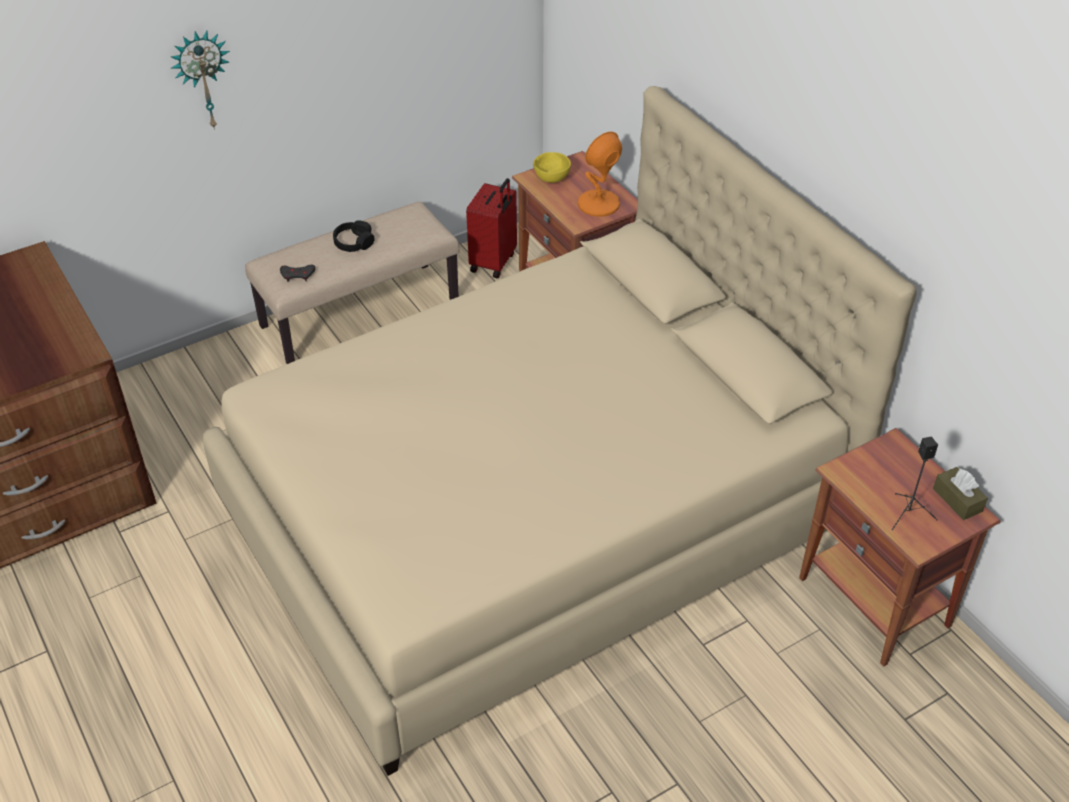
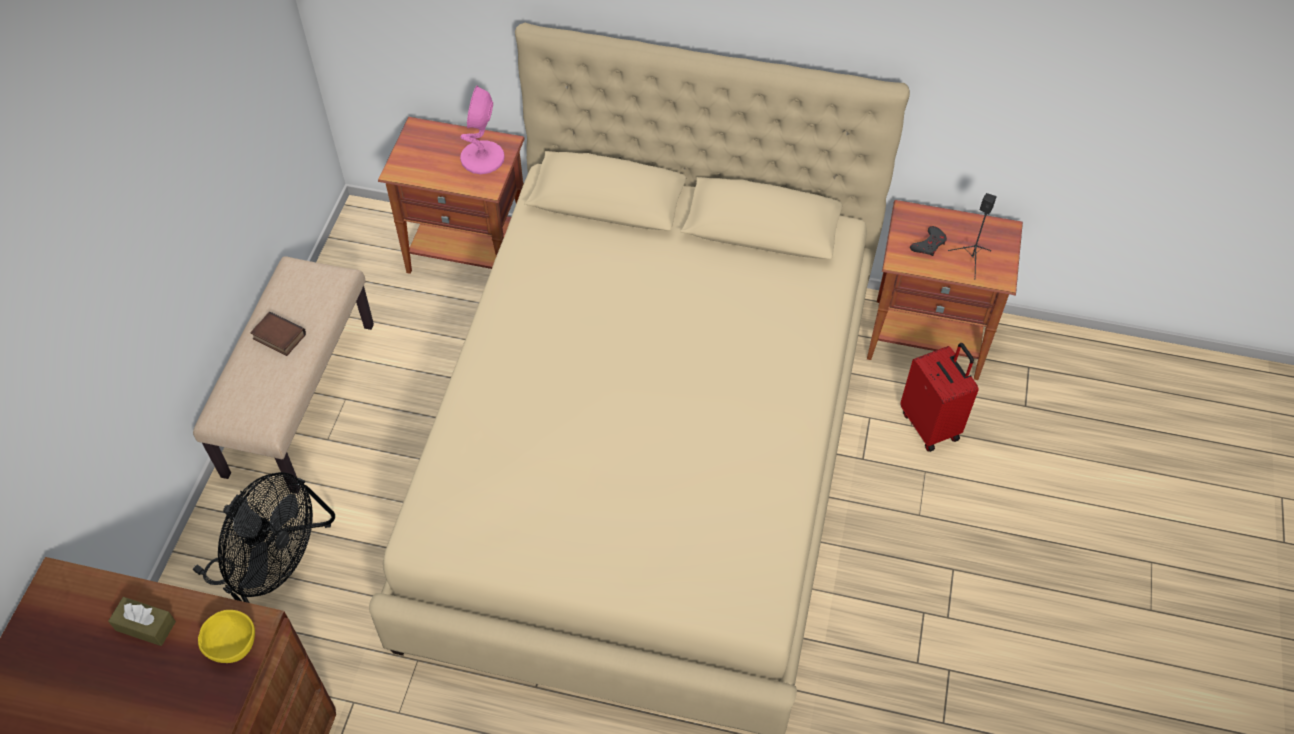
camera: 45 degrees left, 10 degrees up
(203, 79) = (100, 278): wall clock -> none
(220, 399) = (271, 571): none -> black fan
(297, 275) = (265, 404): grey game controller -> grey game controller (929, 244)
(354, 242) = (278, 337): black headphones -> book
(494, 263) = (362, 268): red suitcase -> red suitcase (931, 425)
(552, 178) = (415, 159): yellow bowl -> yellow bowl (232, 645)
(598, 204) = (482, 158): orange table lamp -> pink table lamp
(957, 500) = (986, 226): brown tissue box -> brown tissue box (145, 626)

